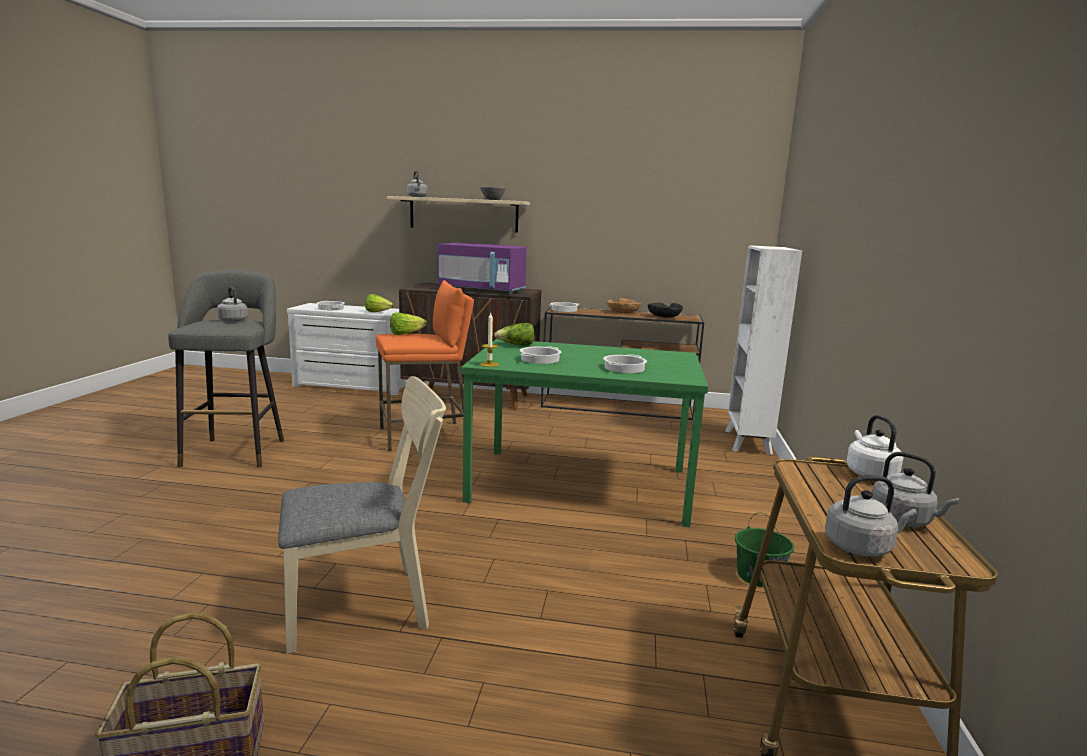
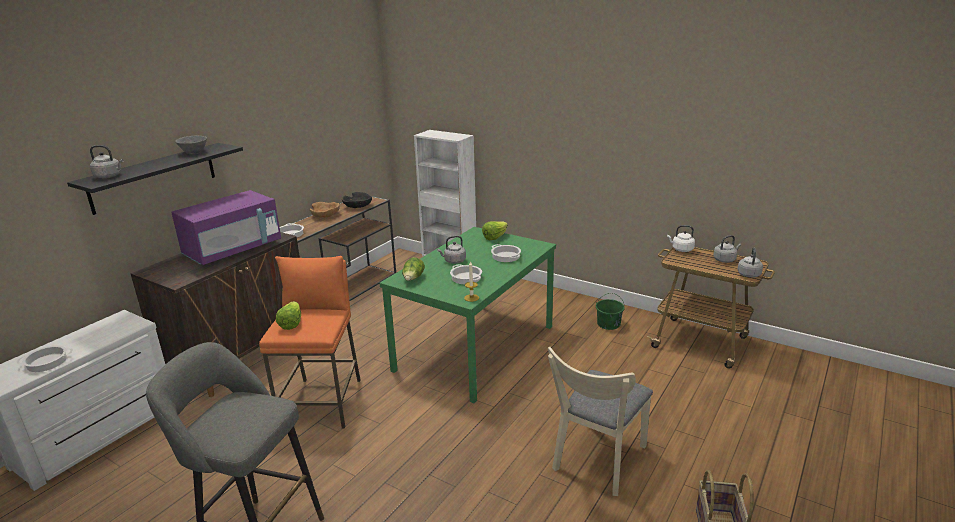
camera: 65 degrees left, 10 degrees up
(233, 320) = (225, 410): grey kettle -> grey kettle (453, 261)
(369, 605) = (597, 462): beige chair -> beige chair turned 150 degrees counterclockwise
(378, 312) = (123, 331): lettuce -> lettuce (495, 237)
(463, 214) = (154, 177): beige shelf -> black shelf

